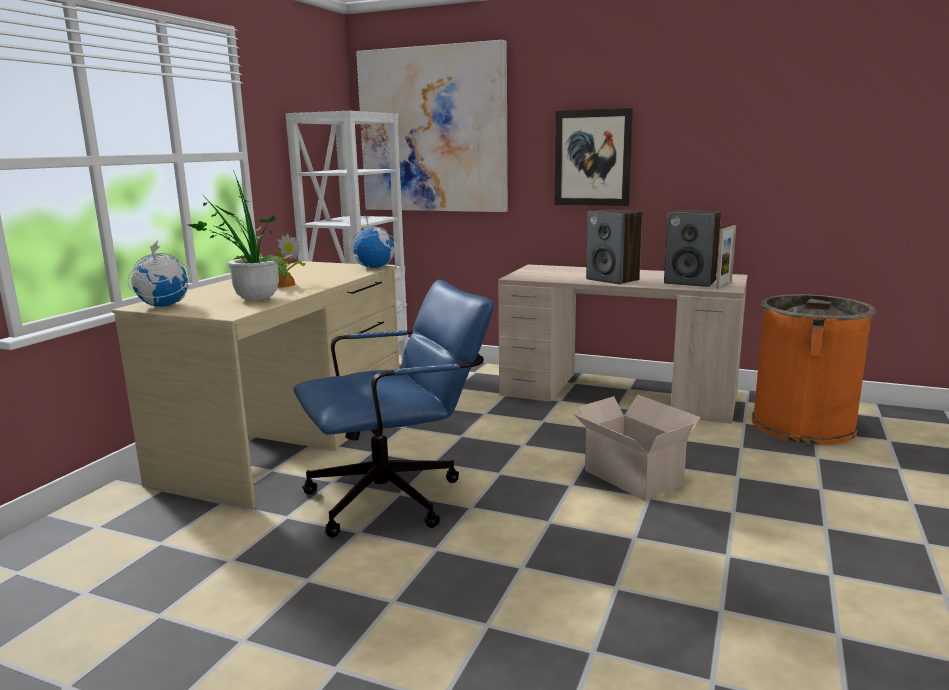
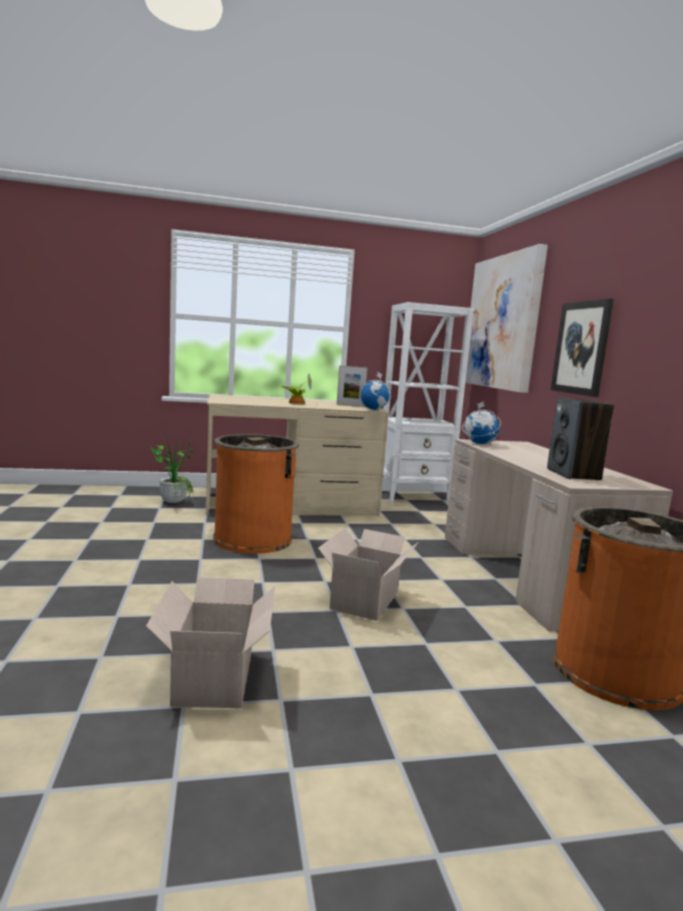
camera: 55 degrees right, 5 degrees down
(163, 306) = (222, 396): globe -> globe (479, 443)
(250, 298) = (256, 402): potted plant -> potted plant (173, 500)
(398, 496) = (253, 539): blue office chair -> orange trash can
(613, 279) = (524, 458): speaker -> none
(724, 285) = (589, 483): picture frame -> picture frame (350, 405)
(777, 602) = (215, 675): none -> cardboard box

